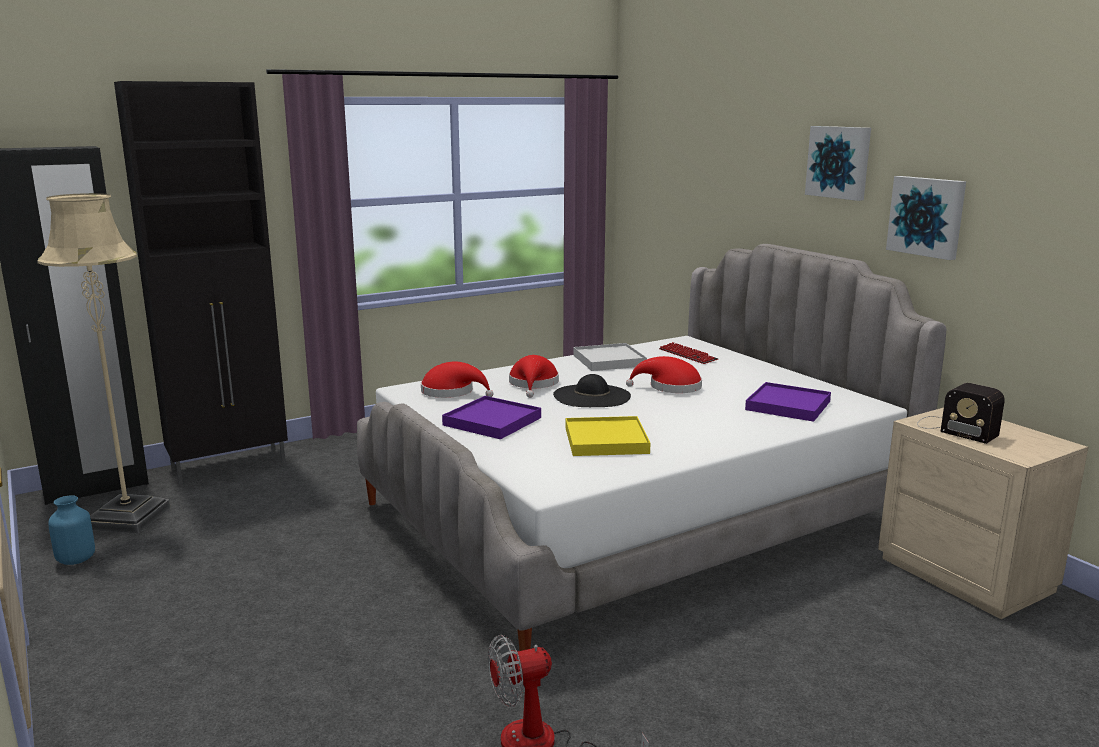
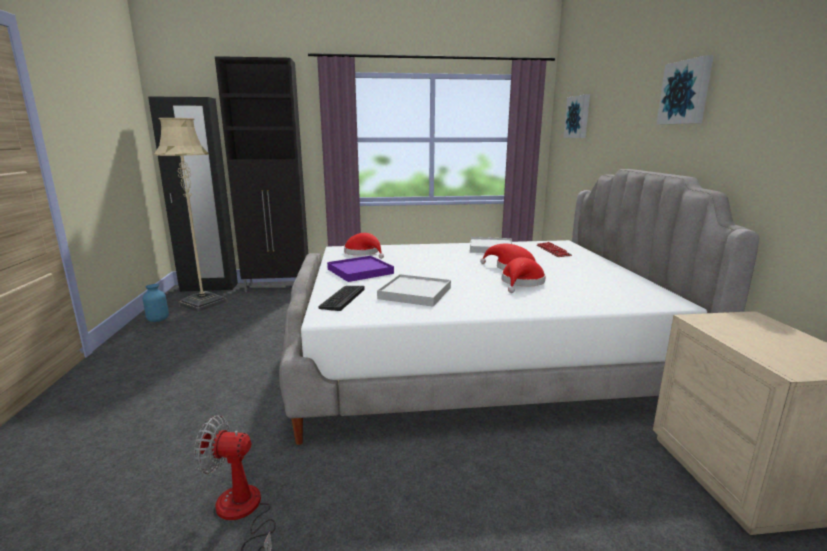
camera: 25 degrees right, 0 degrees up
(529, 462) = (342, 298): none -> keyboard
(533, 384) = (420, 255): red hat -> red hat (521, 282)
(591, 396) = (447, 266): black hat -> none
(606, 440) = (415, 293): yellow tray -> white tray
(788, 405) = (592, 291): purple tray -> none
(927, 216) = (754, 130): picture -> picture (578, 117)
(953, 428) = (733, 330): radio -> none

